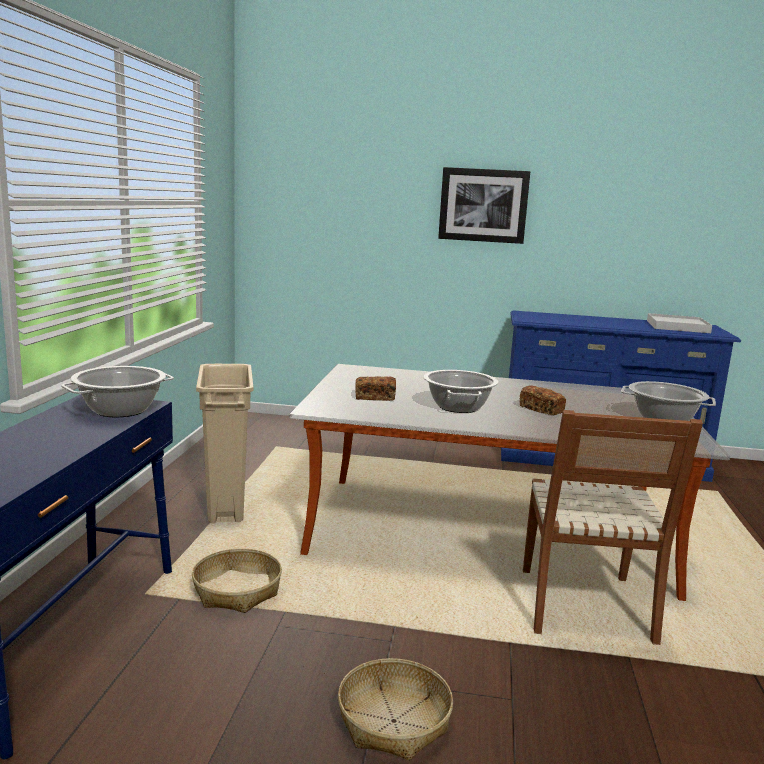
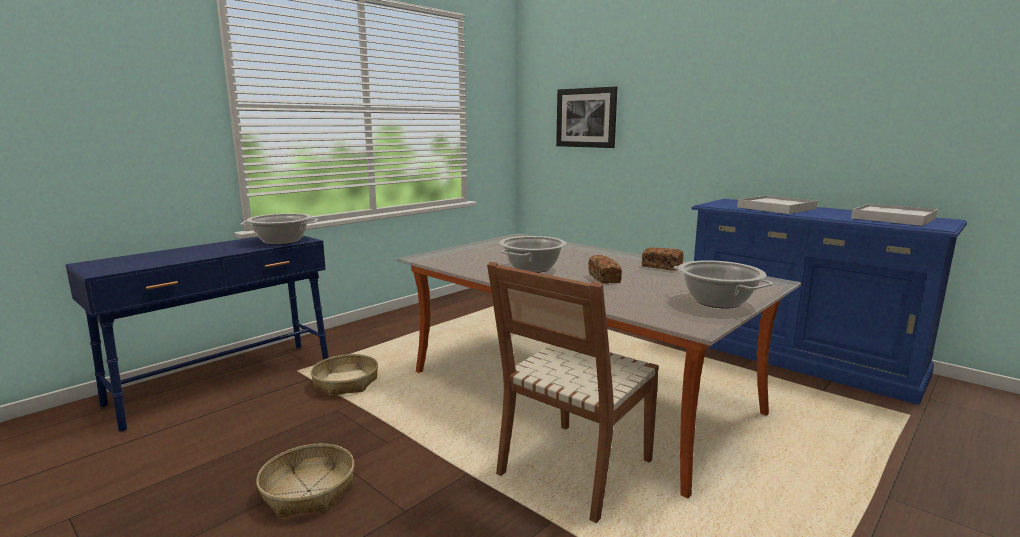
camera: 35 degrees right, 0 degrees up
(225, 506) = (417, 332): beige trash can -> none
(375, 397) = (483, 255): bread -> bread (661, 267)
(483, 205) = (700, 97): picture -> picture (586, 118)
(581, 320) = (776, 208): none -> white tray

